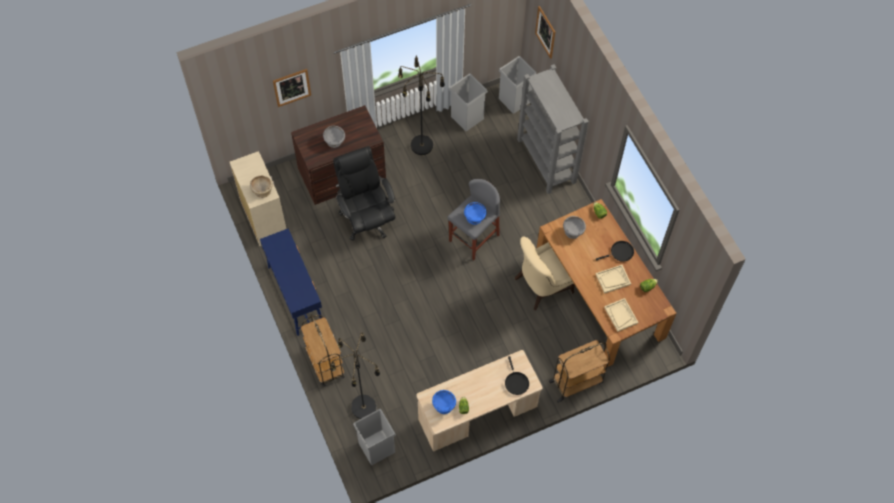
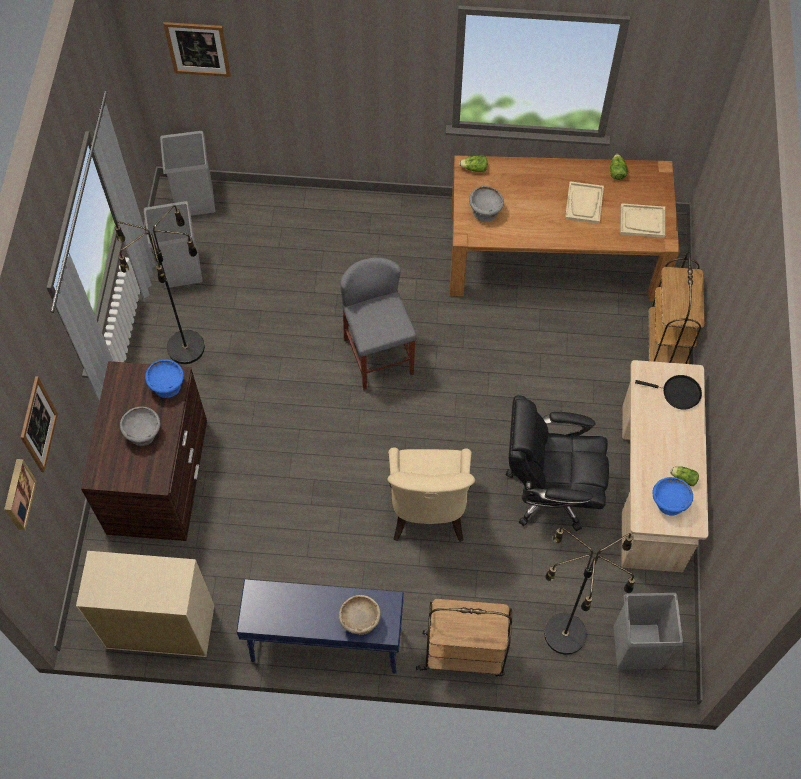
camera: 60 degrees left, 0 degrees up
(250, 98) = (17, 494): none -> picture
(262, 191) = (166, 579): beige bowl -> beige bowl (359, 621)
(366, 218) = (258, 479): black office chair -> black office chair (551, 491)
(475, 217) = (386, 317): blue bowl -> blue bowl (167, 385)
(542, 285) = (501, 311): beige chair -> beige chair (428, 507)
(546, 161) = (315, 211): grey bookcase -> none
(620, 252) = (549, 176): black frying pan -> none

